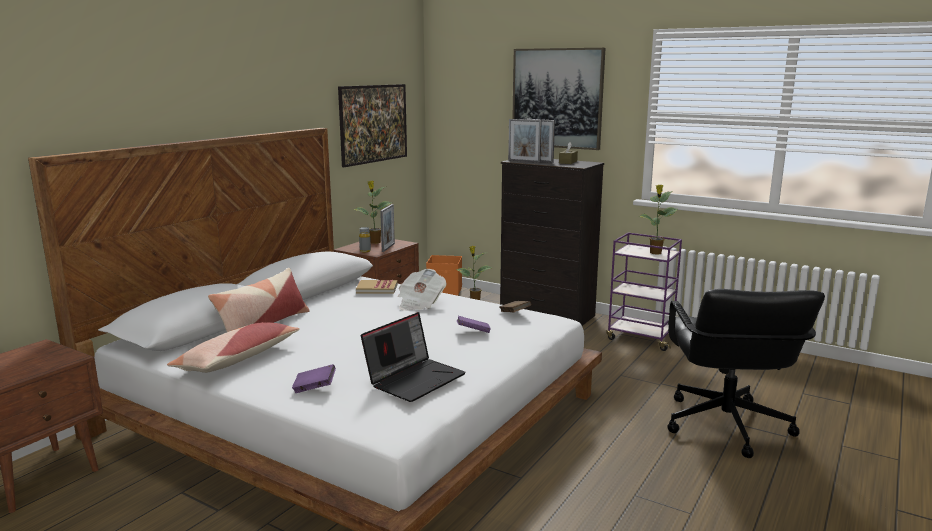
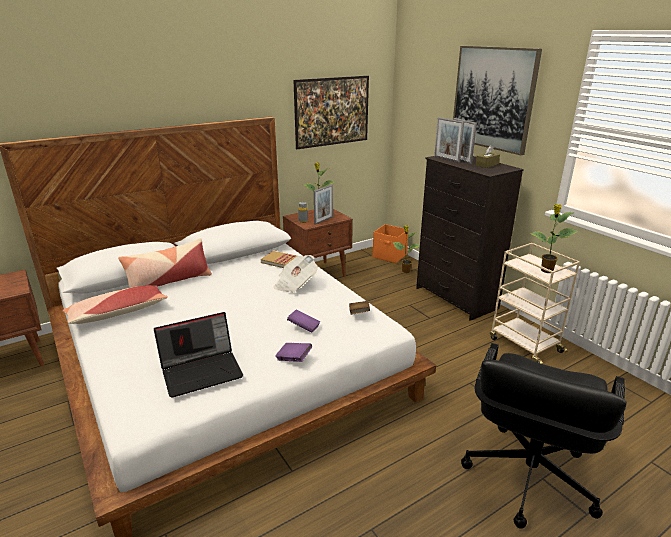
camera: 25 degrees right, 10 degrees up
(314, 388) = (131, 358): purple book -> purple book (294, 359)
(641, 338) = (524, 344): purple cart -> beige cart

